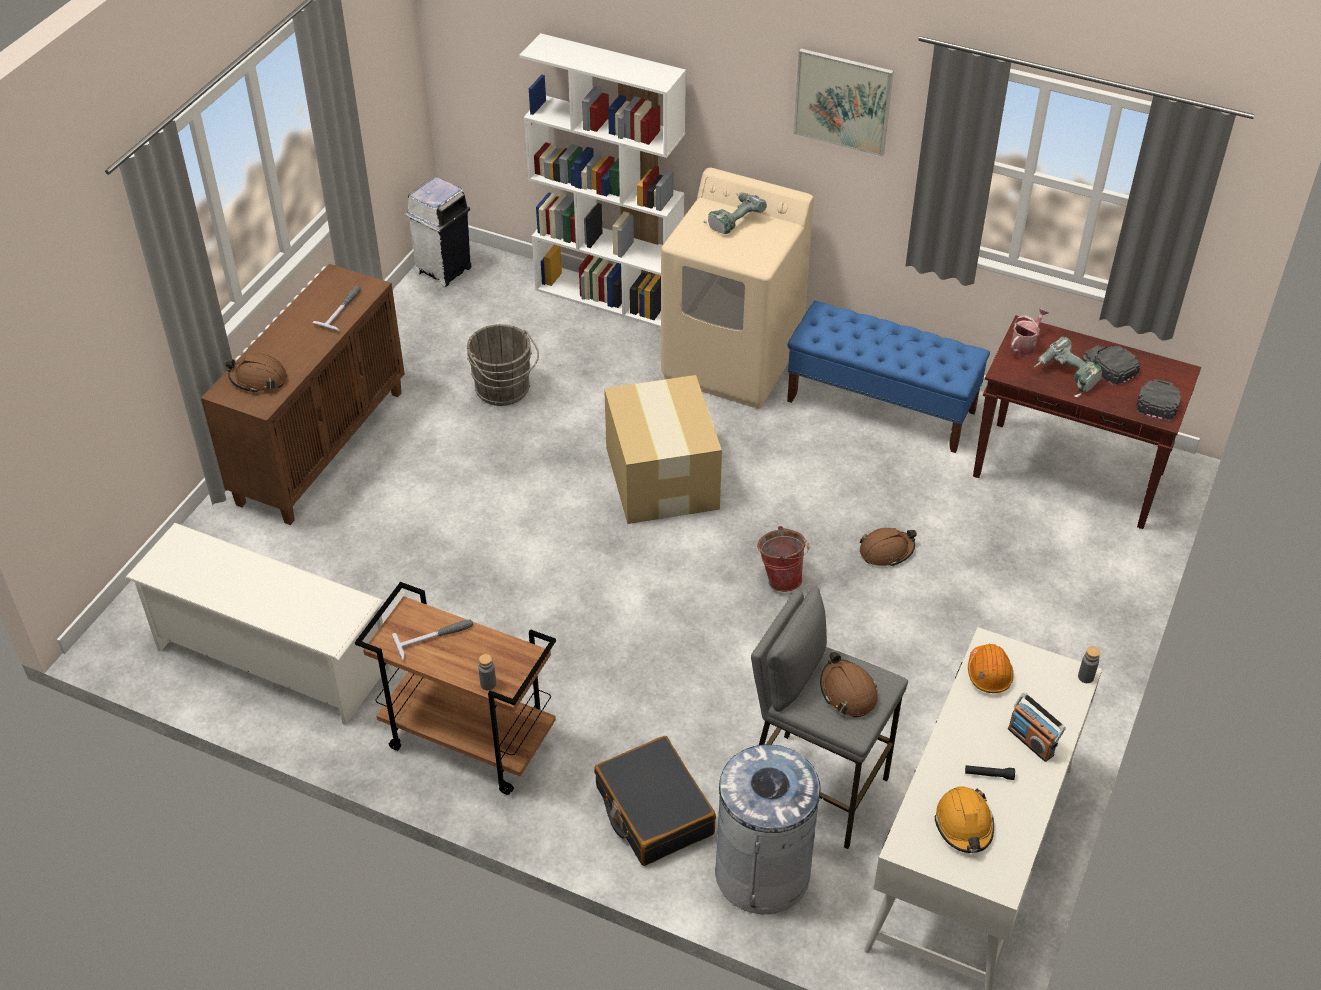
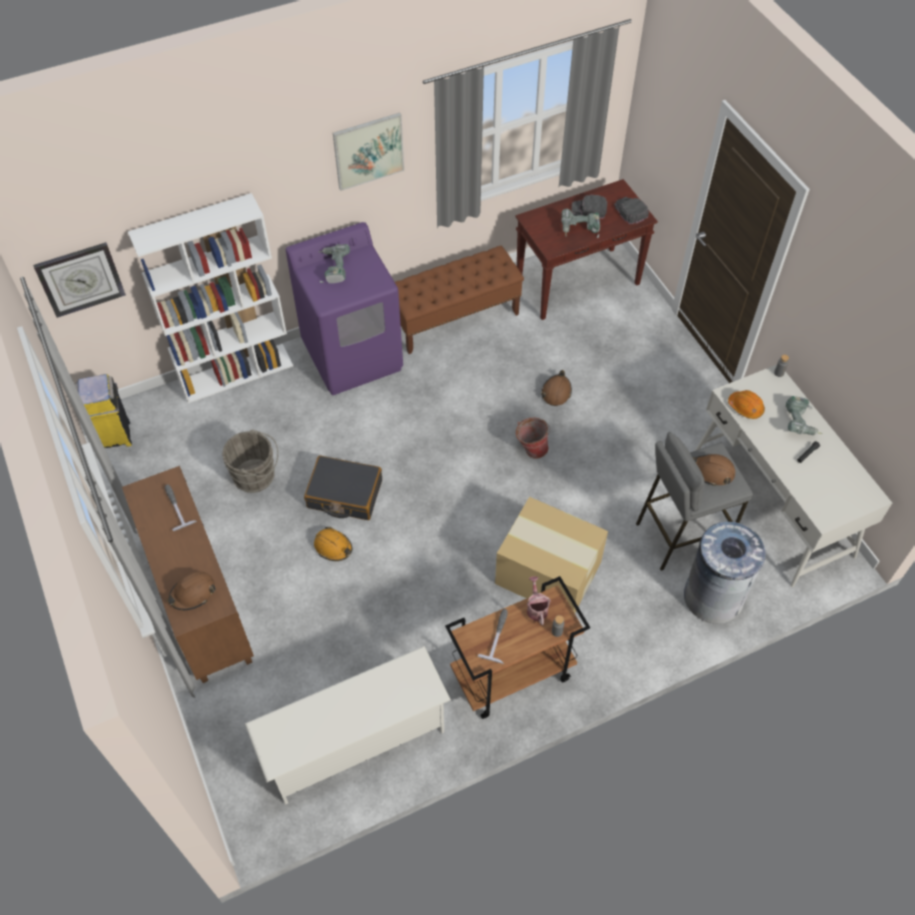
camera: 50 degrees left, 10 degrees up
(444, 269) = (114, 435): white trash can -> yellow trash can
(481, 62) = (80, 279): none -> wall clock
(653, 811) = (635, 617): black suitcase -> black suitcase (344, 494)
(662, 476) = (406, 449): cardboard box -> cardboard box (547, 572)
(733, 362) = (353, 355): beige washing machine -> purple washing machine
(881, 406) = (455, 318): blue bench -> brown bench
(964, 825) = (829, 486): orange hard hat -> orange hard hat (333, 547)
(1025, 344) = (540, 227): watering can -> watering can (536, 608)
(1031, 741) = (800, 423): radio -> power drill

